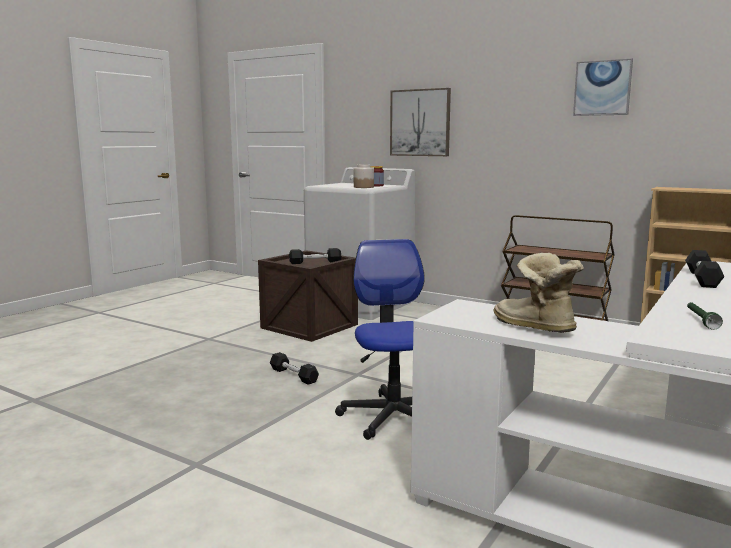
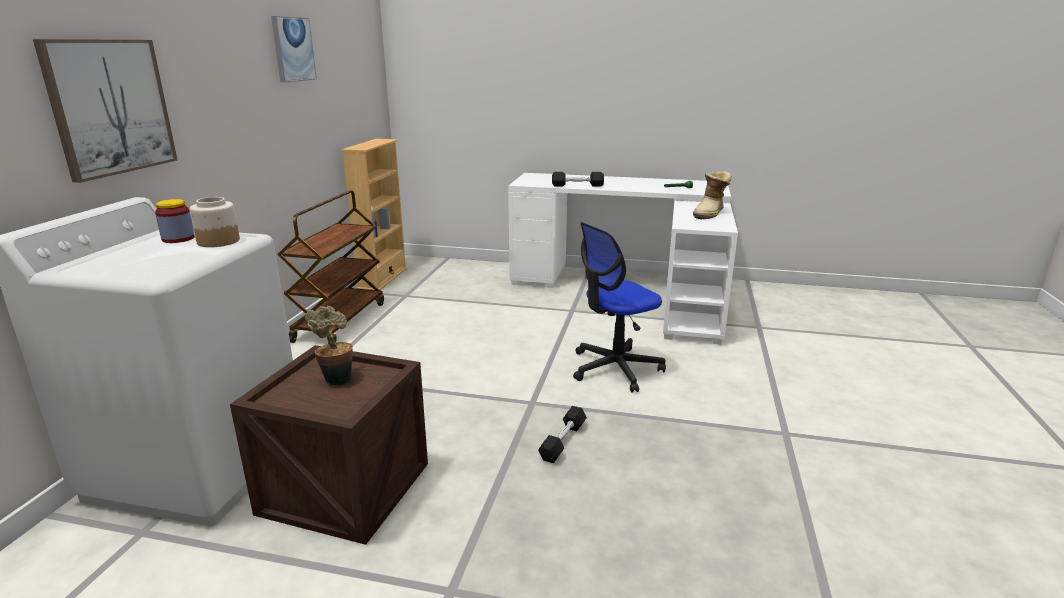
camera: 110 degrees left, 10 degrees up
(315, 262) = (336, 379): black dumbbell -> potted plant

